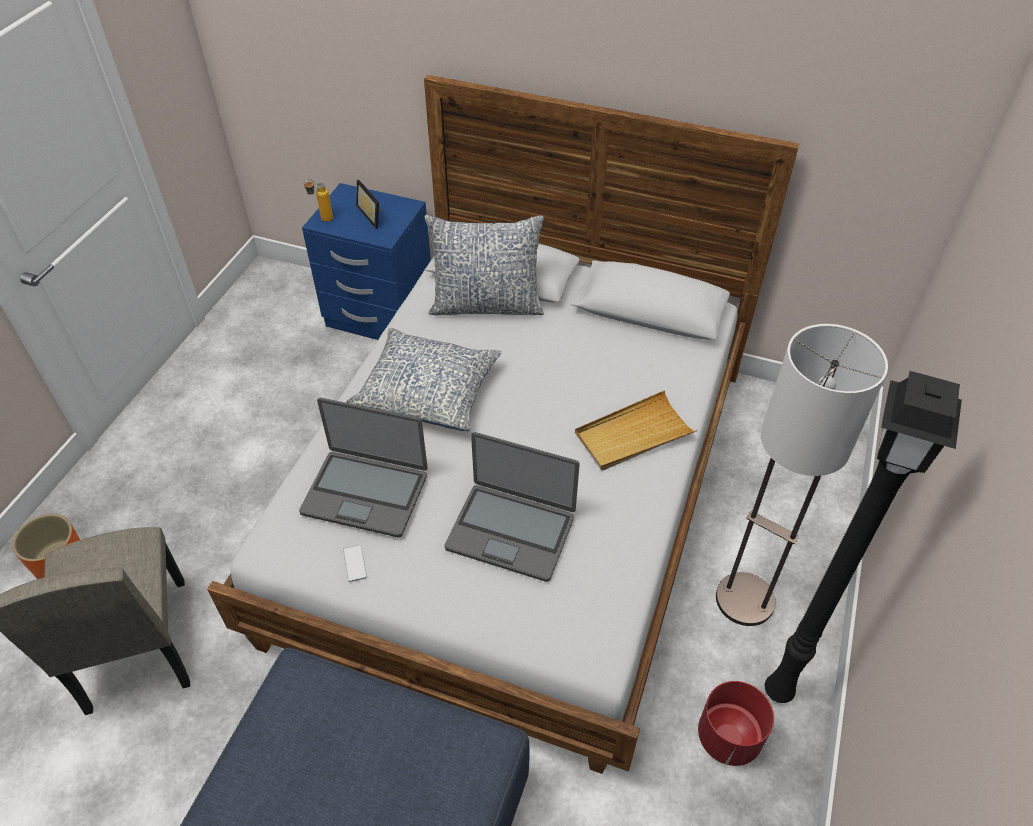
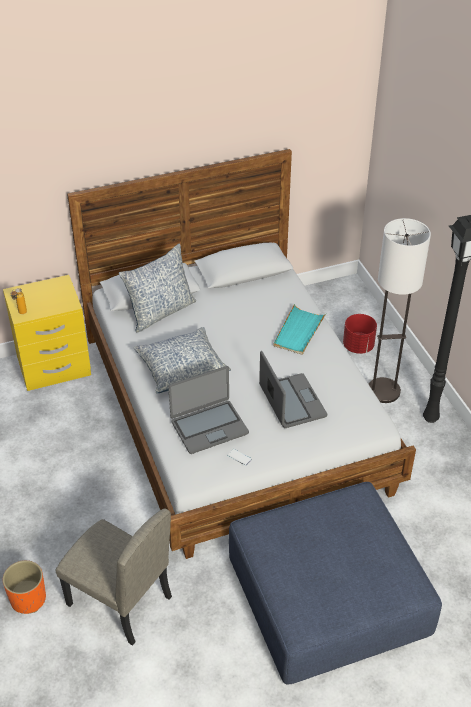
camera: 40 degrees left, 5 degrees down
(373, 214) = (47, 296): picture frame -> none
(379, 316) = (54, 367): blue nightstand -> yellow nightstand
(511, 531) = (291, 402): laptop -> laptop turned 90 degrees counterclockwise
(633, 434) = (299, 332): beige tray -> turquoise tray
(729, 737) = (429, 448): red planter -> red planter (358, 346)

